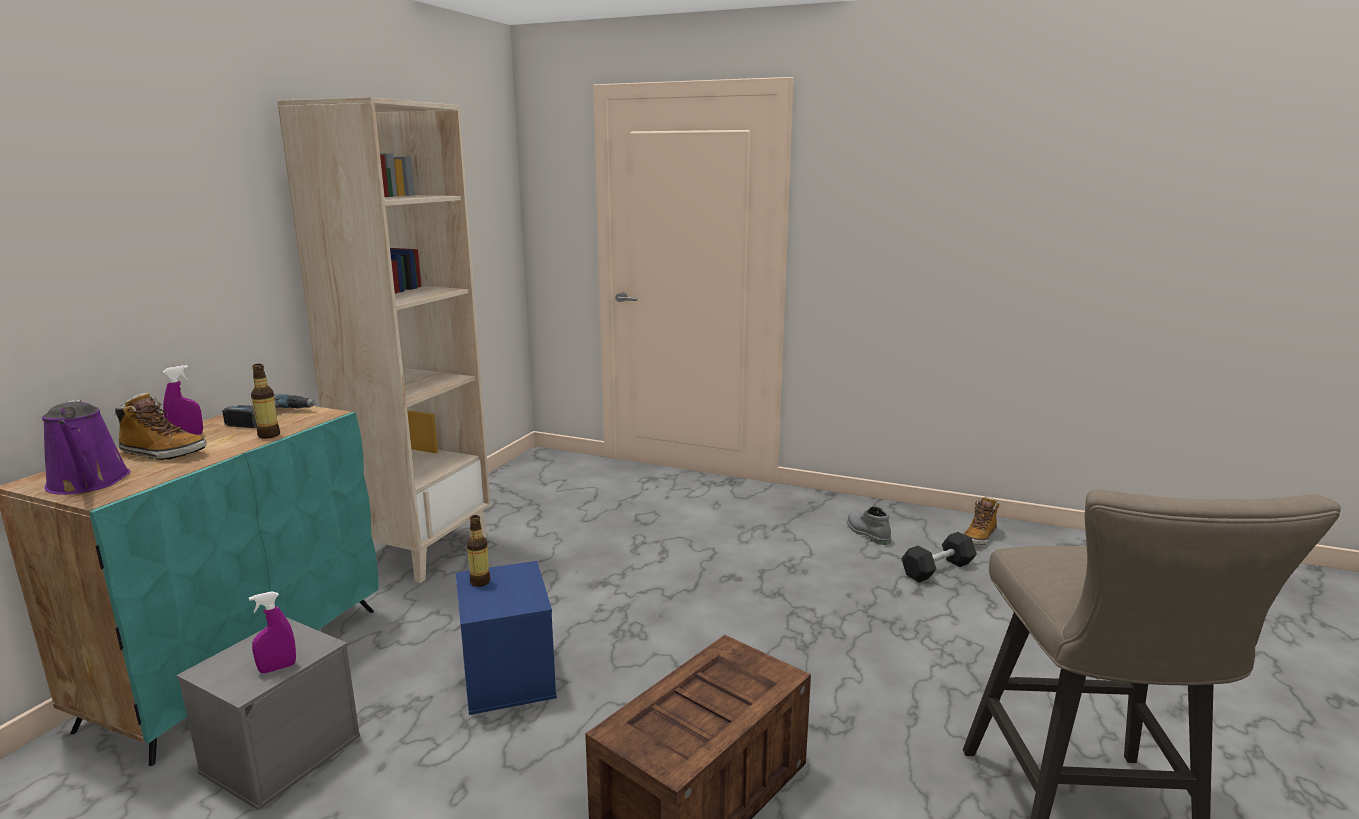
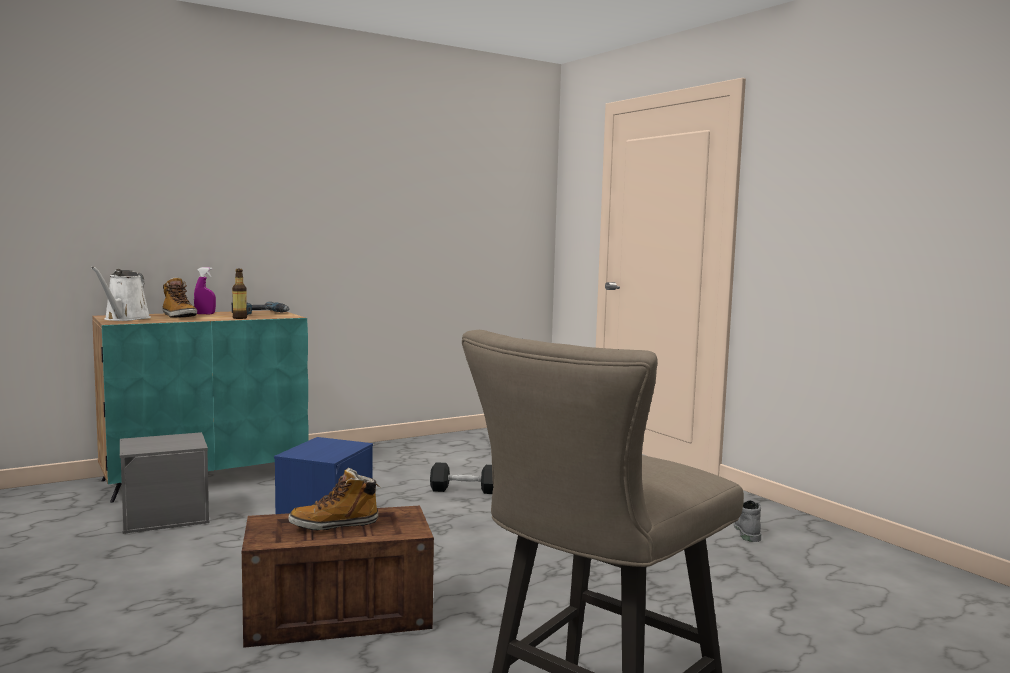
camera: 35 degrees right, 10 degrees down
(88, 483) = (125, 319): purple watering can -> white watering can
(277, 668) = (160, 447): purple spray bottle -> none
(420, 550) = (378, 454): beige bookcase -> none
(480, 582) = (320, 443): bottle -> none
(937, 569) = (774, 570): black dumbbell -> black dumbbell (464, 490)
(979, 537) = (872, 564): boot -> boot (335, 525)

